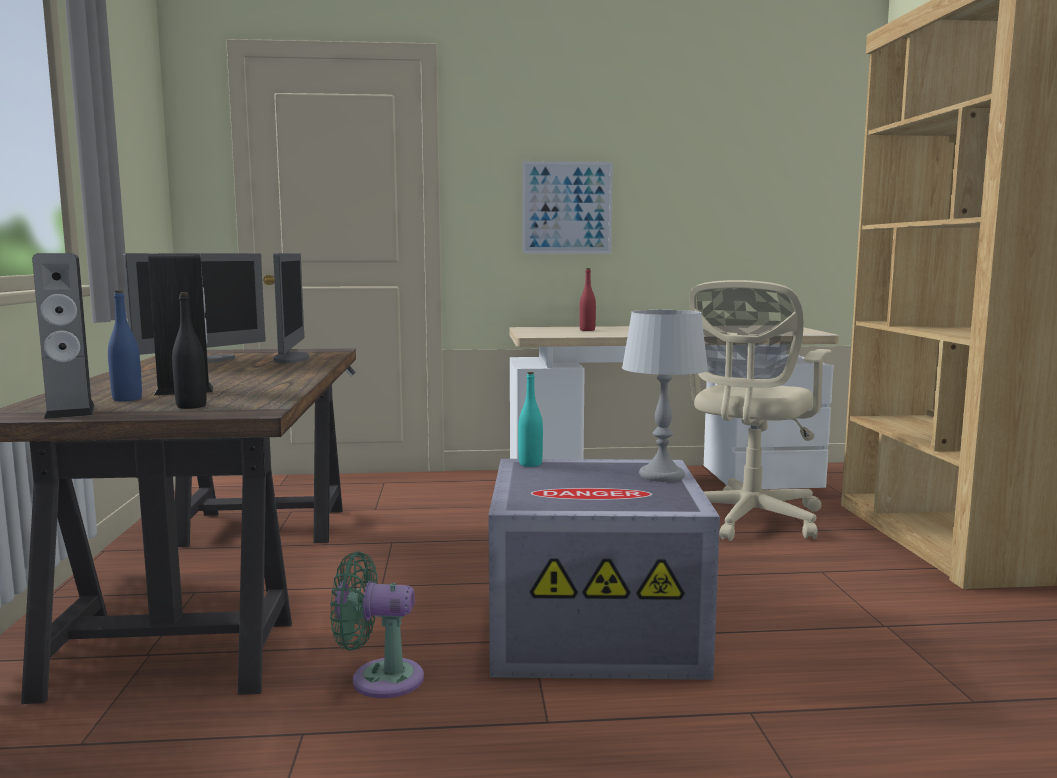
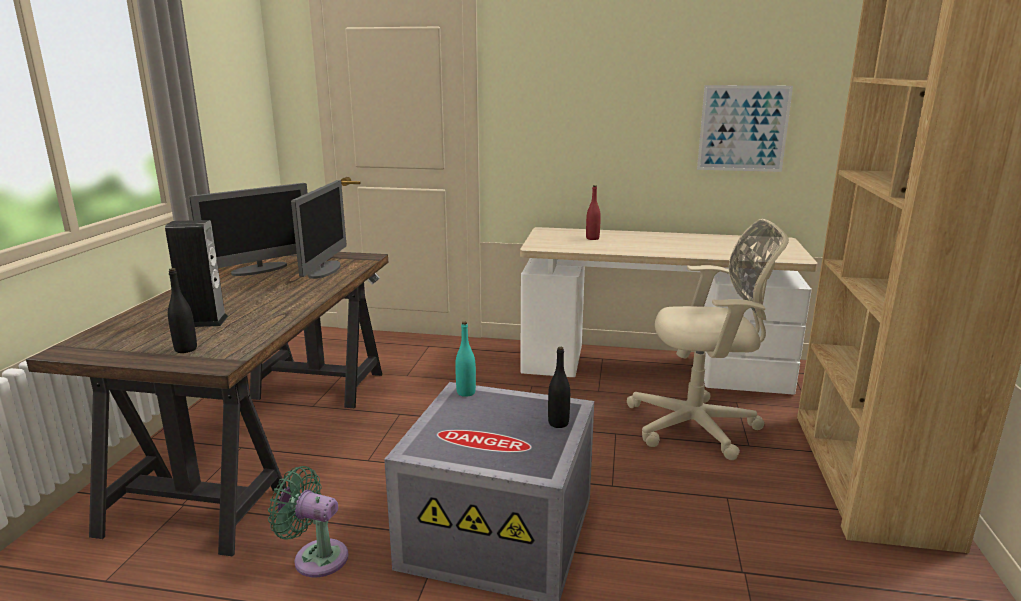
camera: 15 degrees right, 10 degrees up
(70, 411) = (105, 349): speaker -> none
(127, 399) = (156, 332): blue bottle -> none
(567, 208) = (587, 126): picture -> picture (743, 128)
(662, 476) = (558, 423): grey table lamp -> black bottle
(748, 521) = (699, 427): beige office chair -> beige office chair turned 135 degrees counterclockwise

